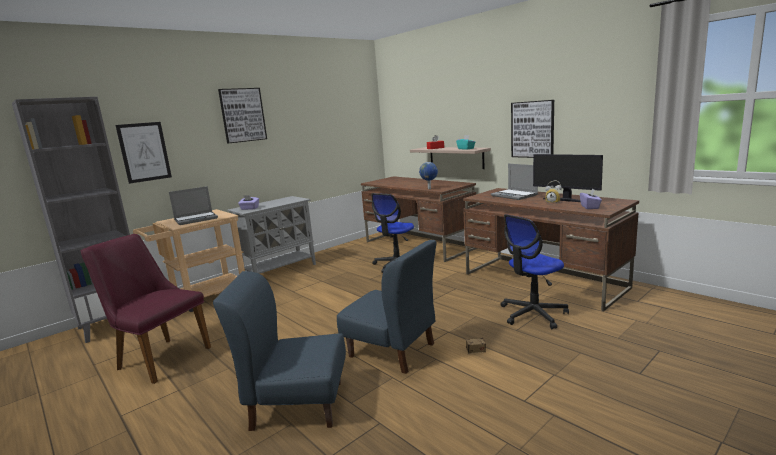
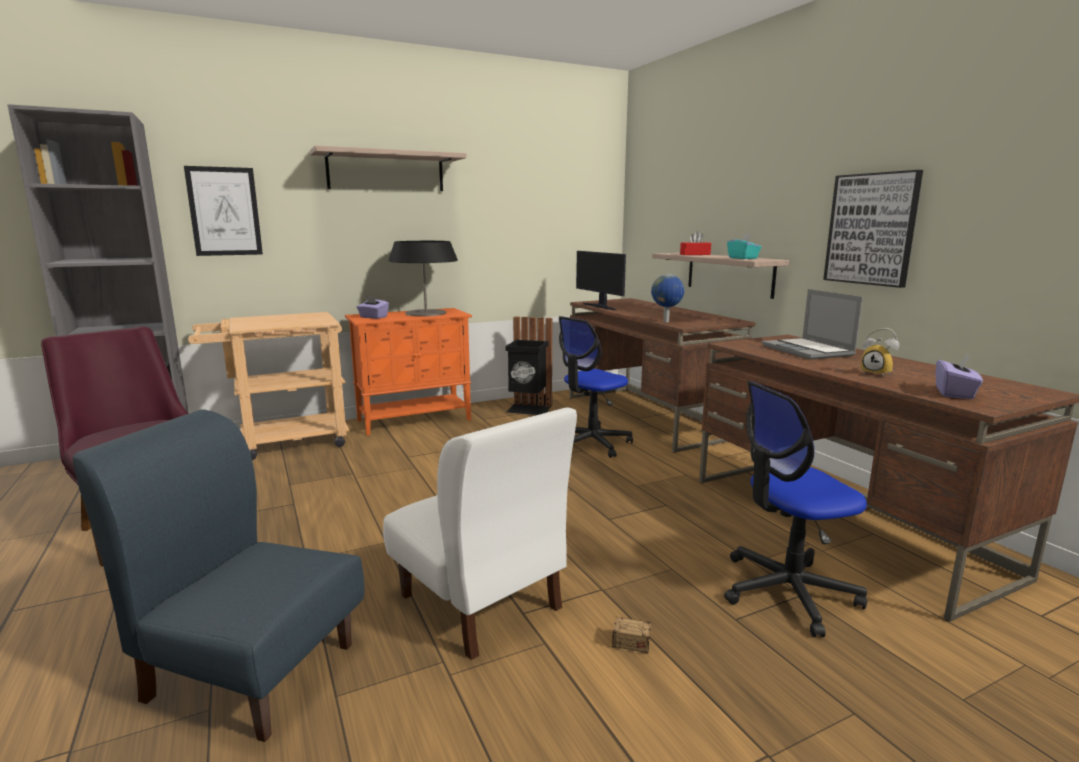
camera: 15 degrees right, 0 degrees up
(196, 219) = (280, 321): laptop -> none
(242, 115) = (386, 171): picture -> shelf
(279, 201) = (425, 313): none -> table lamp
(280, 270) = (415, 420): grey cabinet -> orange cabinet
(347, 252) = (529, 409): none -> black trash can
(392, 350) = (480, 602): blue chair -> white chair
(566, 200) = (908, 372): monitor -> monitor (600, 306)

